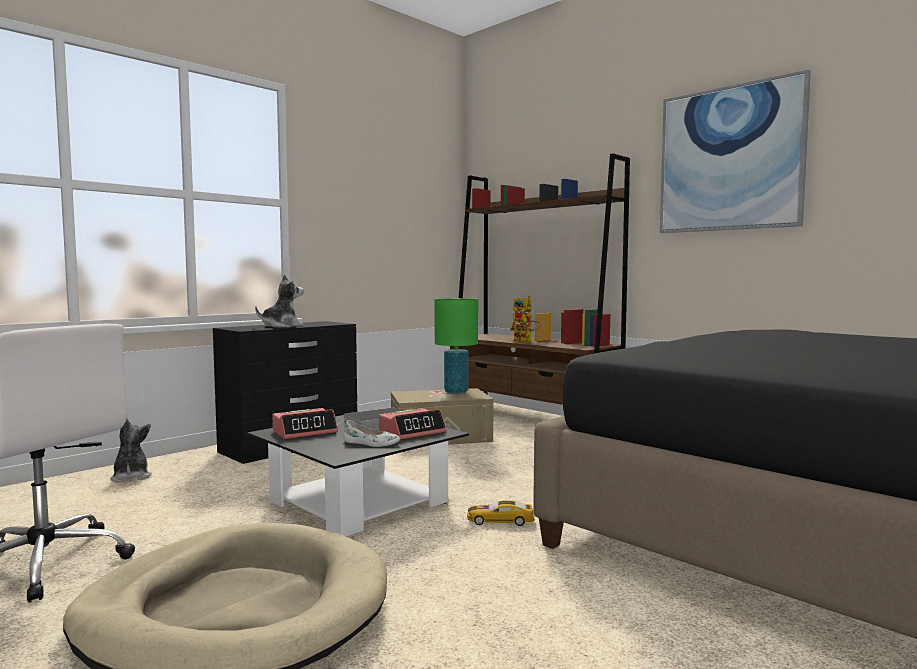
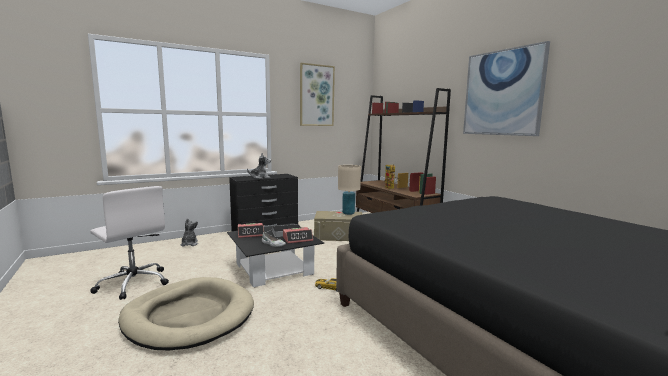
camera: 15 degrees right, 5 degrees up
(371, 172) = (316, 95): none -> picture
(456, 392) = (348, 213): green table lamp -> beige table lamp

